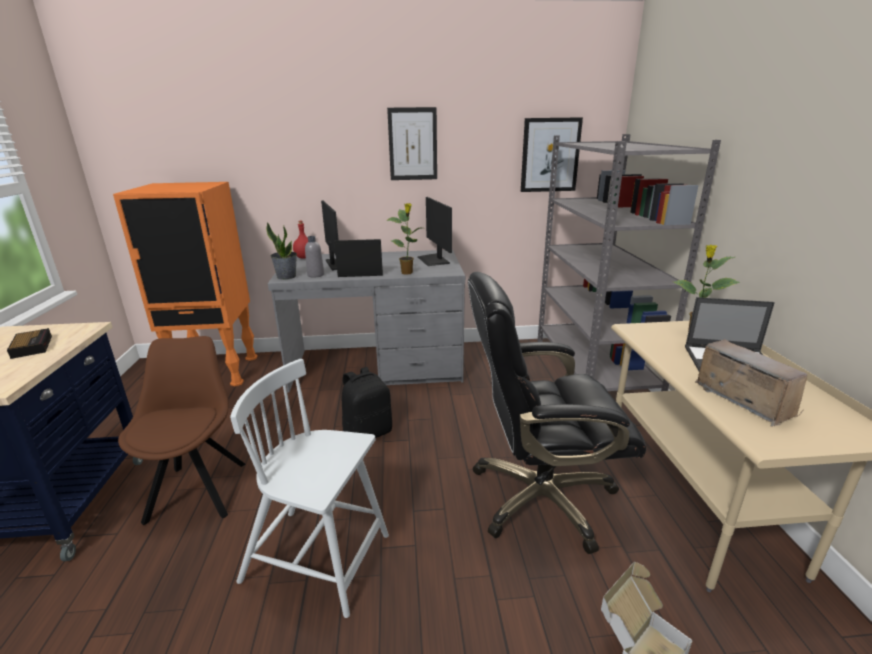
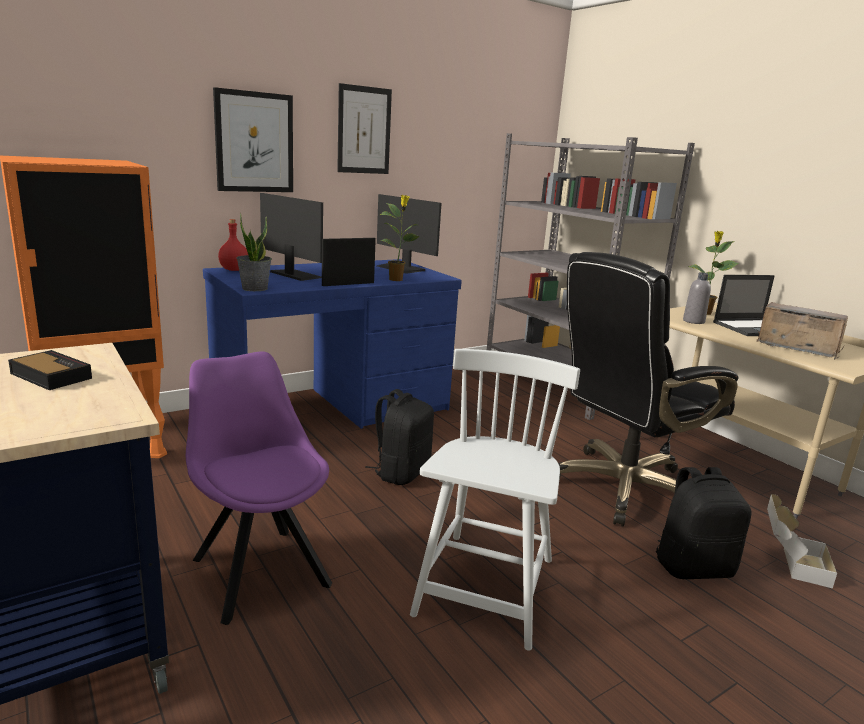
camera: 30 degrees left, 5 degrees down
(199, 490) = (259, 572): brown chair -> purple chair
(316, 275) = (290, 285): grey bottle -> grey bottle (693, 321)
(319, 559) = (486, 589): white chair -> white chair turned 120 degrees clockwise
(378, 366) = (334, 409): grey desk -> blue desk
(520, 606) = (693, 567): none -> black backpack
(550, 155) = (495, 155): picture -> picture (254, 142)

